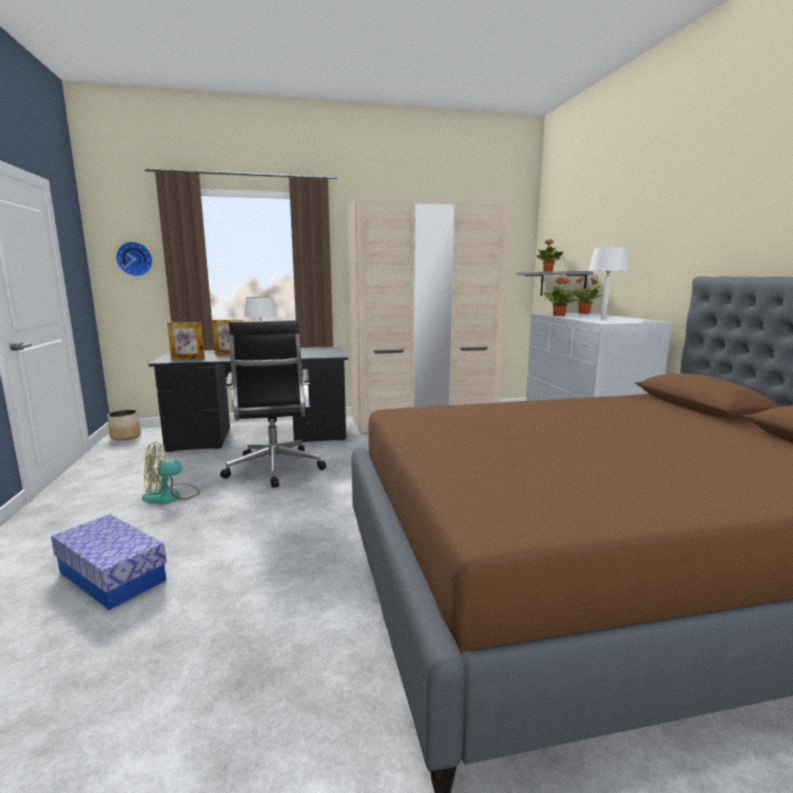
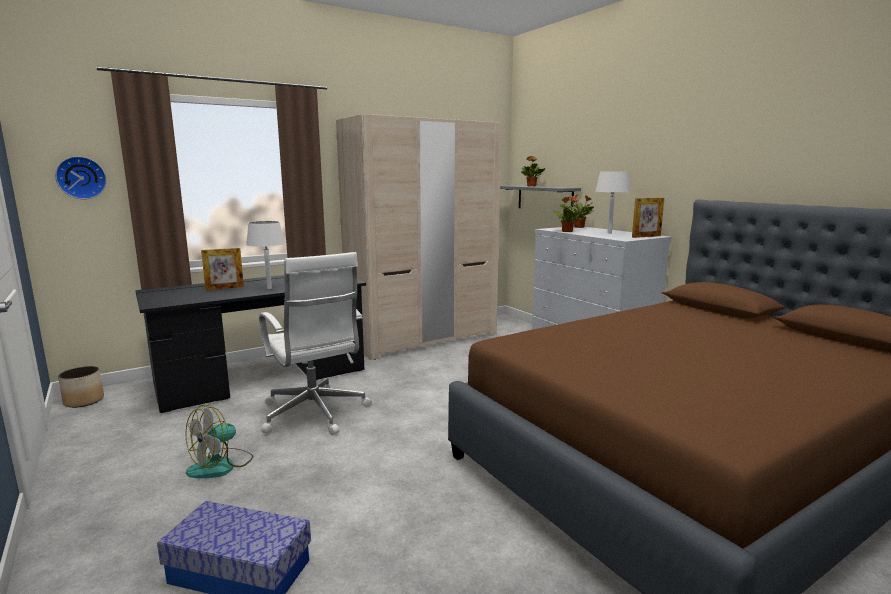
camera: 20 degrees left, 0 degrees up
(188, 358) = (180, 298): picture frame -> picture frame (646, 236)
(274, 469) = (315, 414): black office chair -> white office chair

